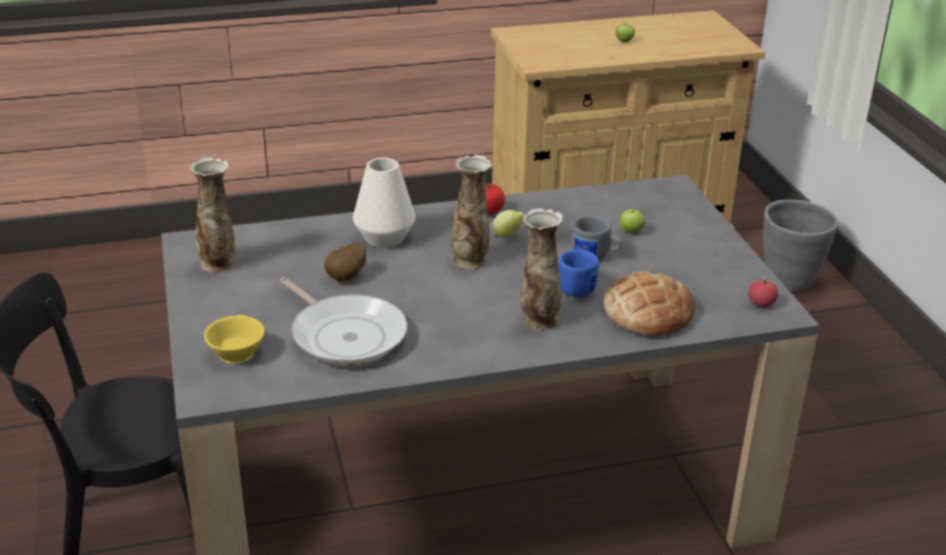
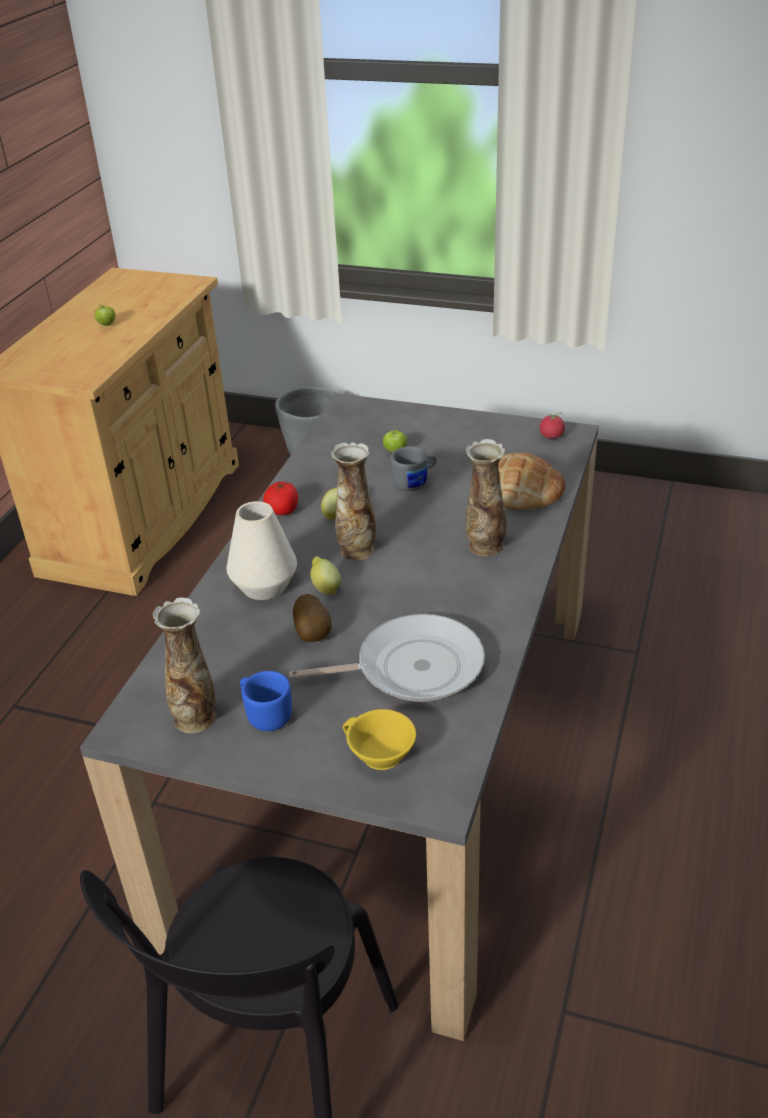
camera: 55 degrees left, 5 degrees up
(407, 263) = (325, 588): none -> lemon
(578, 286) = (453, 508): blue mug -> blue mug (266, 714)

